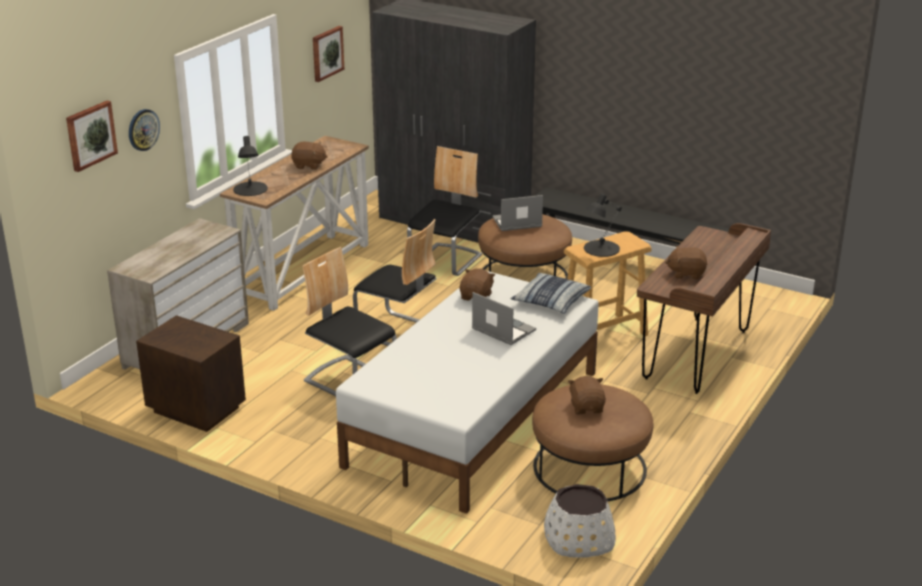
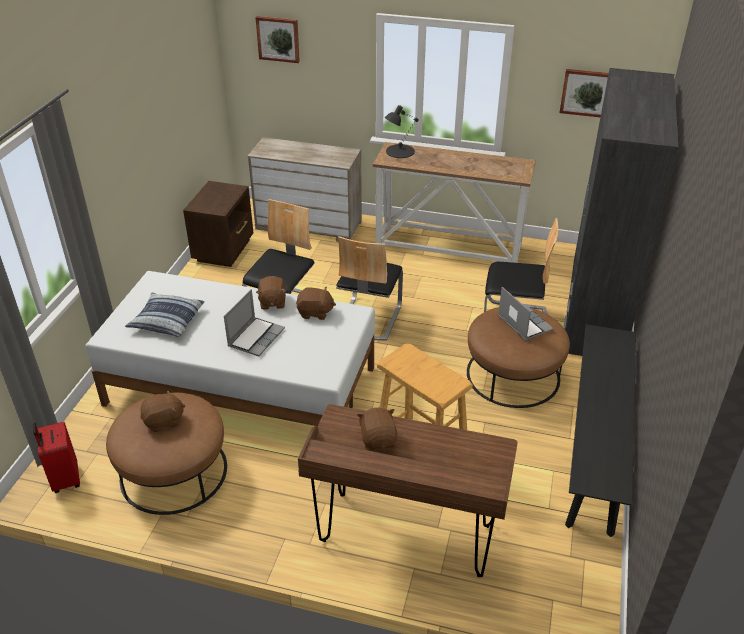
camera: 75 degrees right, 10 degrees up
(143, 129) = (331, 58): wall clock -> none
(309, 165) = (463, 165): brown plush toy -> brown plush toy (272, 302)
(551, 301) = (322, 359): pillow -> pillow (167, 320)
(579, 539) = (65, 479): white planter -> red suitcase
(601, 248) = (415, 367): black table lamp -> none

